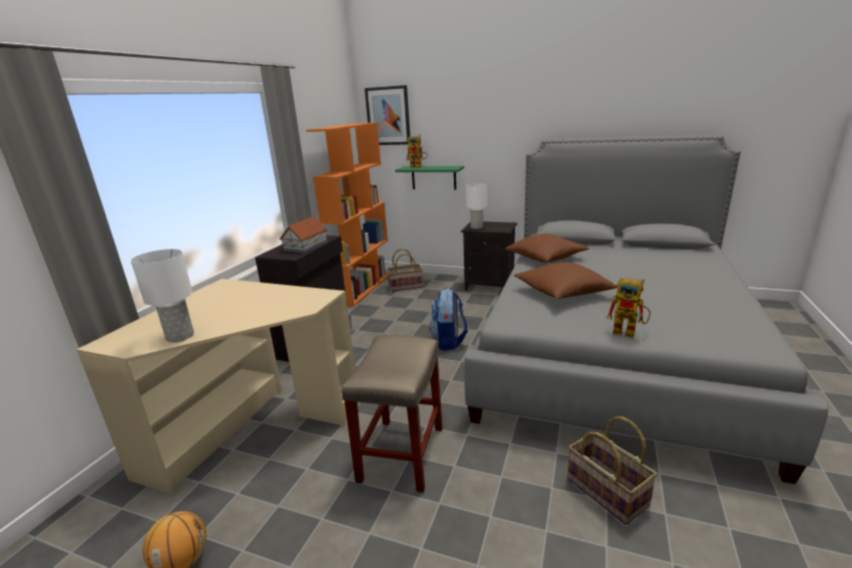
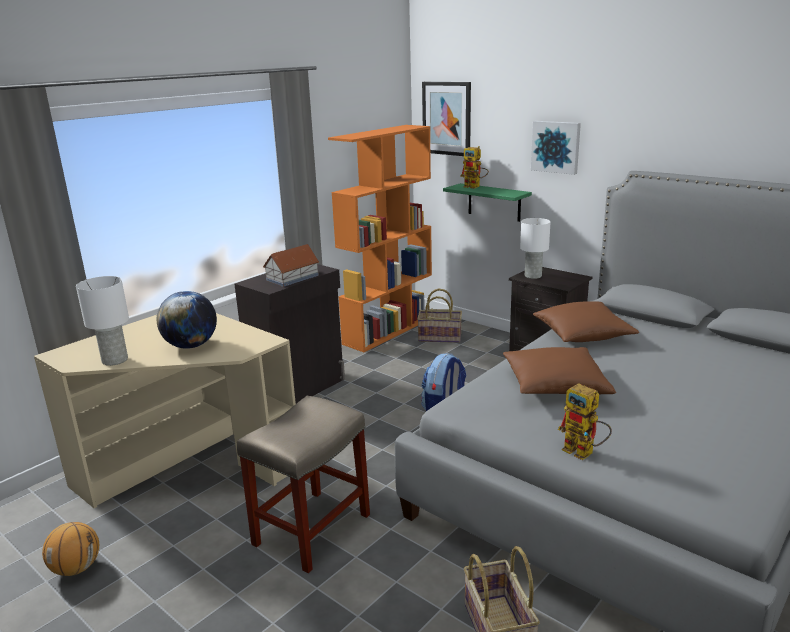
camera: 20 degrees right, 0 degrees up
(253, 310) = (191, 346): none -> globe
(481, 129) = (556, 147): none -> picture

